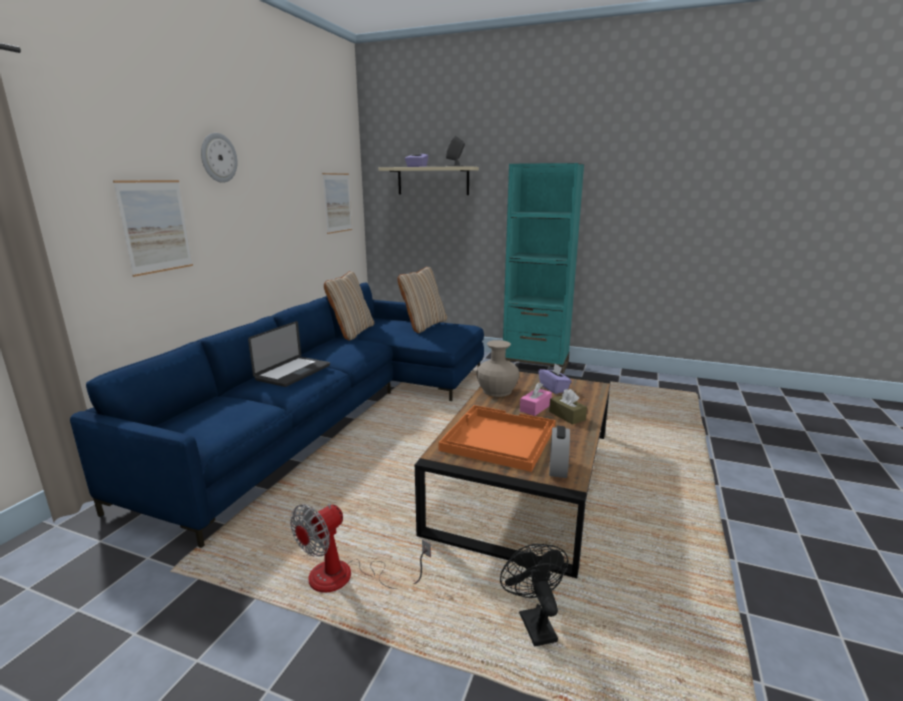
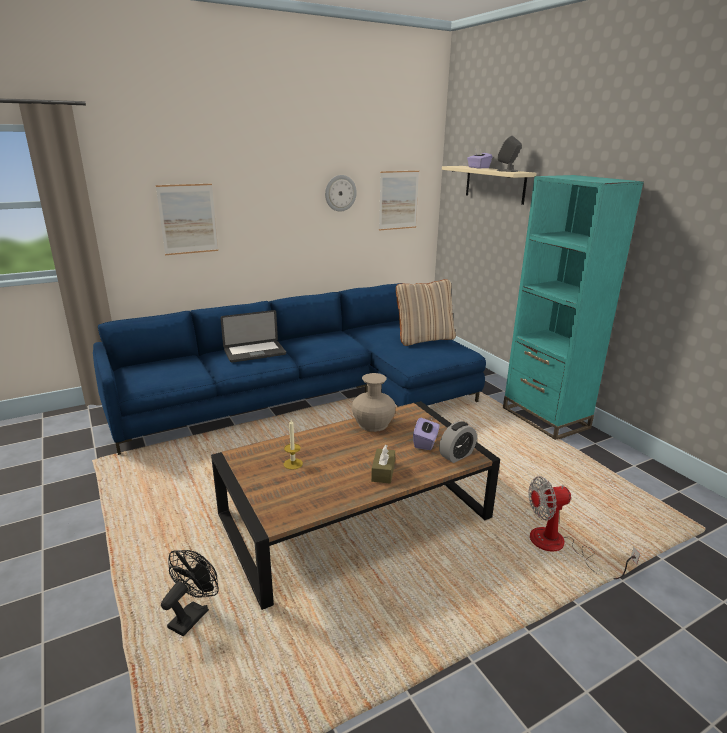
camera: 40 degrees right, 5 degrees up
(218, 158) = (254, 163): wall clock -> wall clock (340, 193)
(346, 578) = (149, 515): fan -> fan (559, 547)
(352, 332) = (357, 329): beige pillow -> none
(498, 439) = (293, 464): orange tray -> candle
(535, 408) = (372, 453): pink tissue box -> none
(558, 469) = (285, 509): alarm clock -> alarm clock (456, 455)

